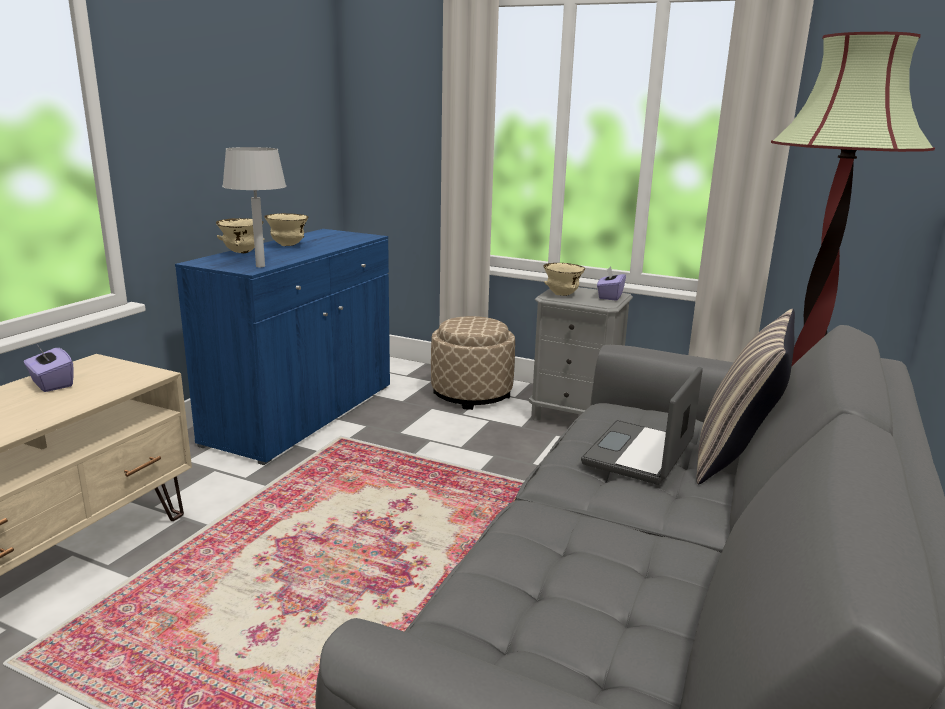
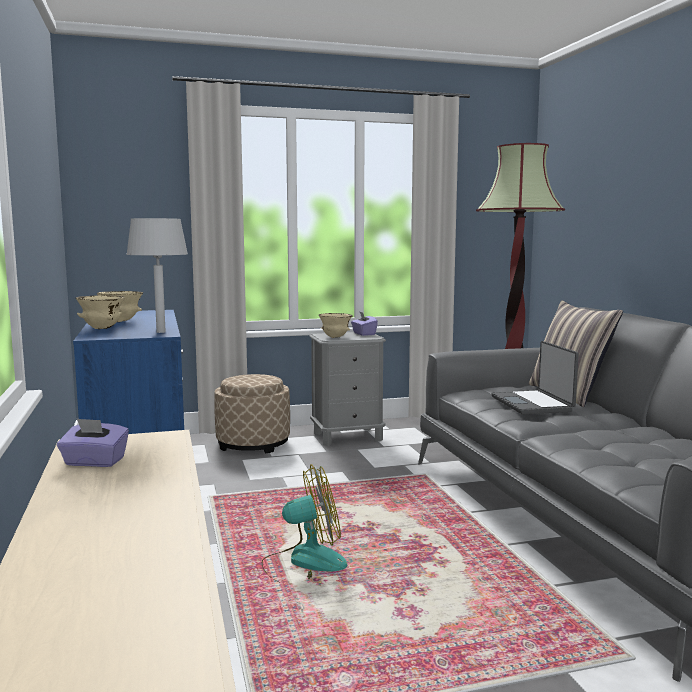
camera: 40 degrees left, 10 degrees down
(286, 538) = (303, 563): none -> fan

